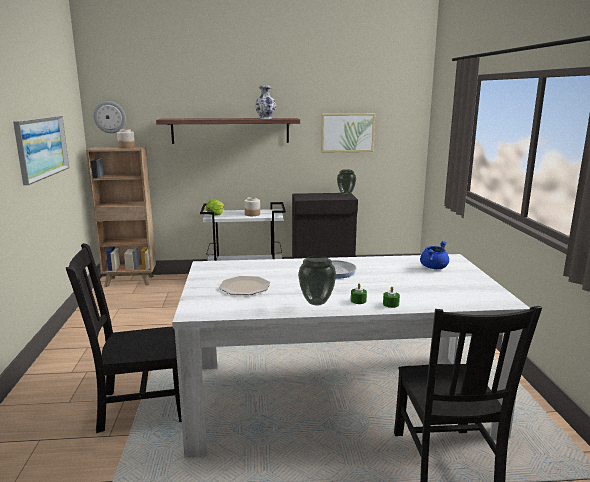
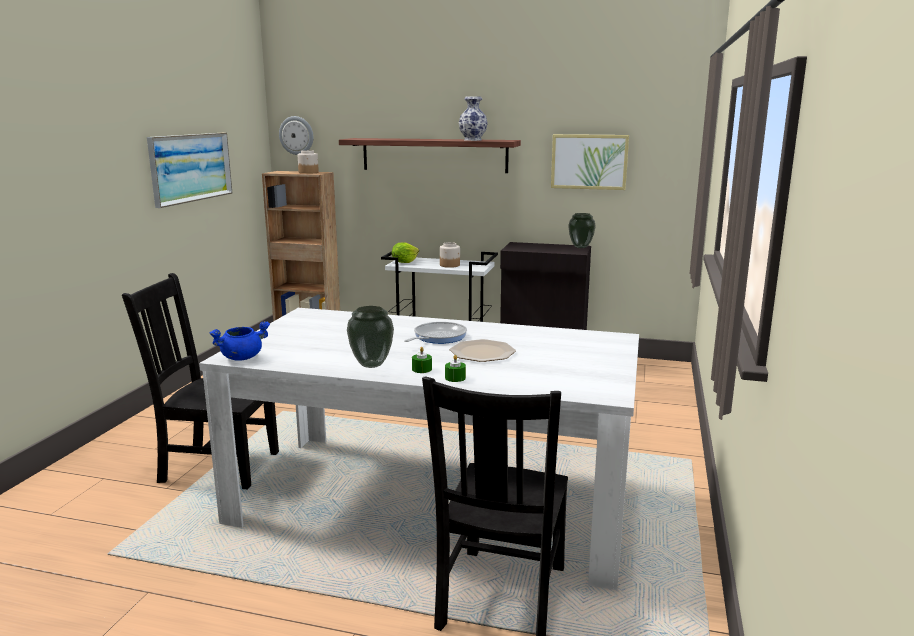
camera: 20 degrees right, 0 degrees up
(244, 287) = (315, 339): plate -> plate (481, 352)
(433, 267) = (575, 345): blue cooking pot -> blue cooking pot (242, 357)

